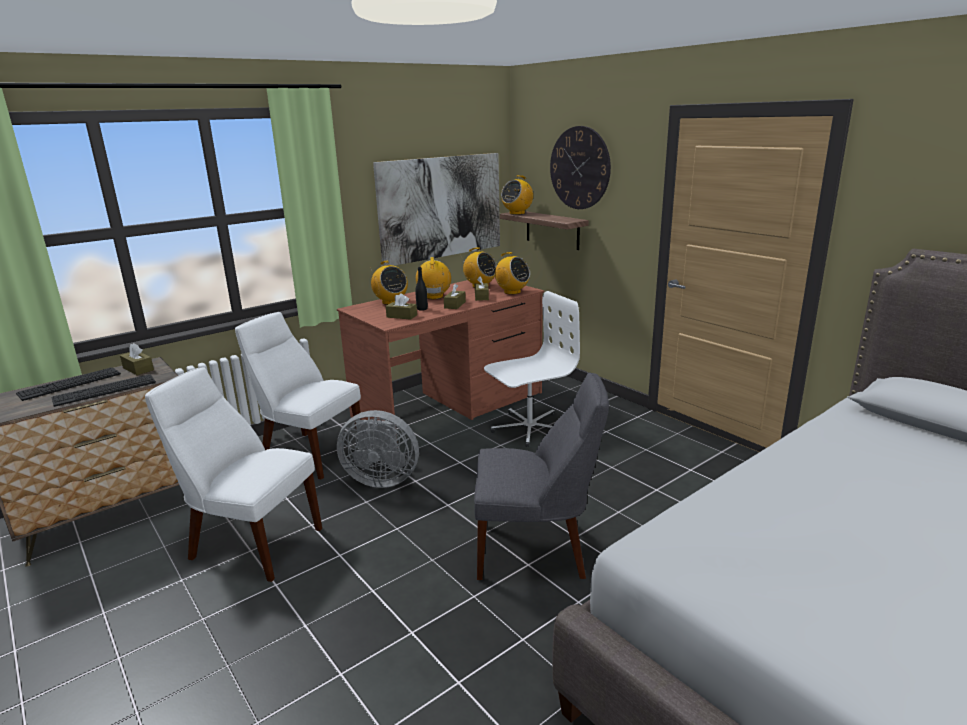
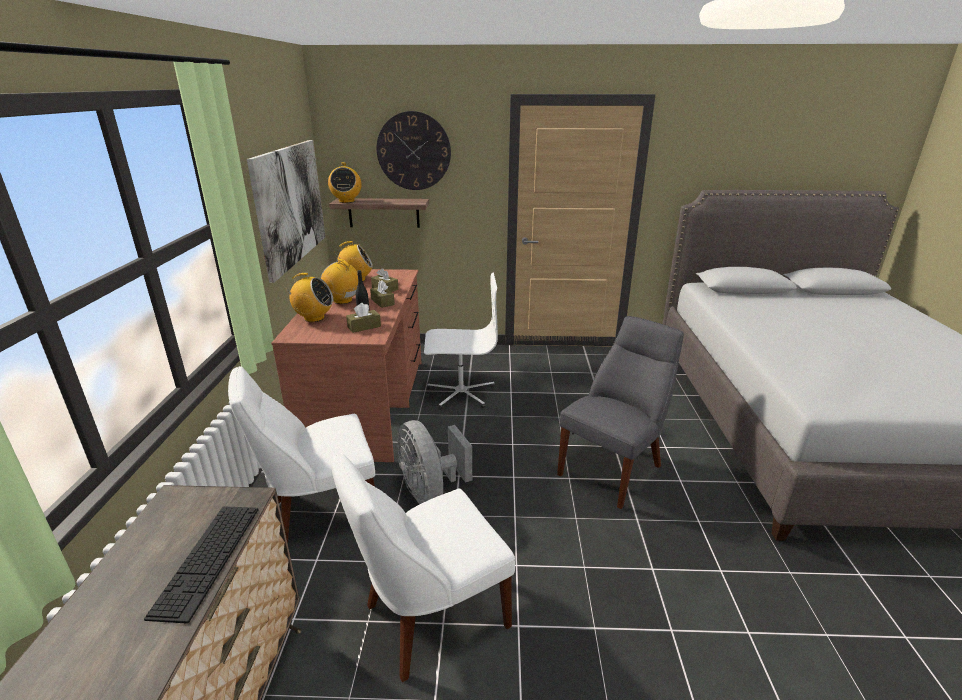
camera: 50 degrees left, 5 degrees up
(70, 383) = (113, 589): keyboard -> none
(138, 369) = (178, 512): brown tissue box -> none
(381, 479) = (430, 491): grey fan -> grey fan turned 105 degrees clockwise
(512, 292) = (398, 277): radio -> none
(529, 428) = (460, 393): white office chair -> white office chair turned 75 degrees clockwise

